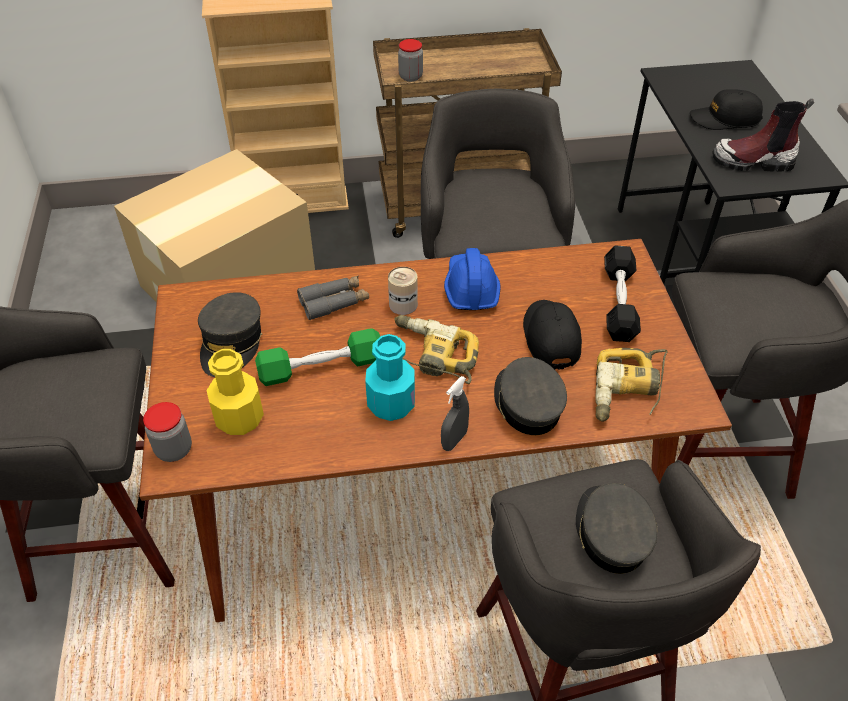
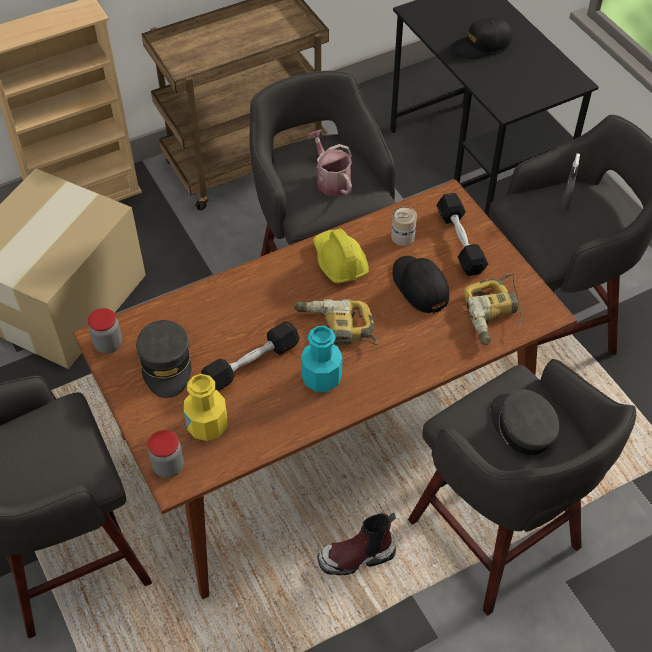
camera: 20 degrees left, 5 degrees up
(321, 367) = (251, 364): green dumbbell -> black dumbbell
(334, 302) = (233, 304): grey binoculars -> none
(403, 304) = (291, 291): can -> can (402, 237)
(410, 77) = (191, 63): jar -> jar (108, 344)
(454, 440) = (382, 392): grey spray bottle -> grey spray bottle (566, 202)
(470, 288) = (339, 261): blue hard hat -> yellow hard hat
(502, 209) = (331, 180): none -> watering can
(526, 404) = (424, 347): grey cap -> none
(753, 161) = (518, 83): boot -> boot (357, 556)

